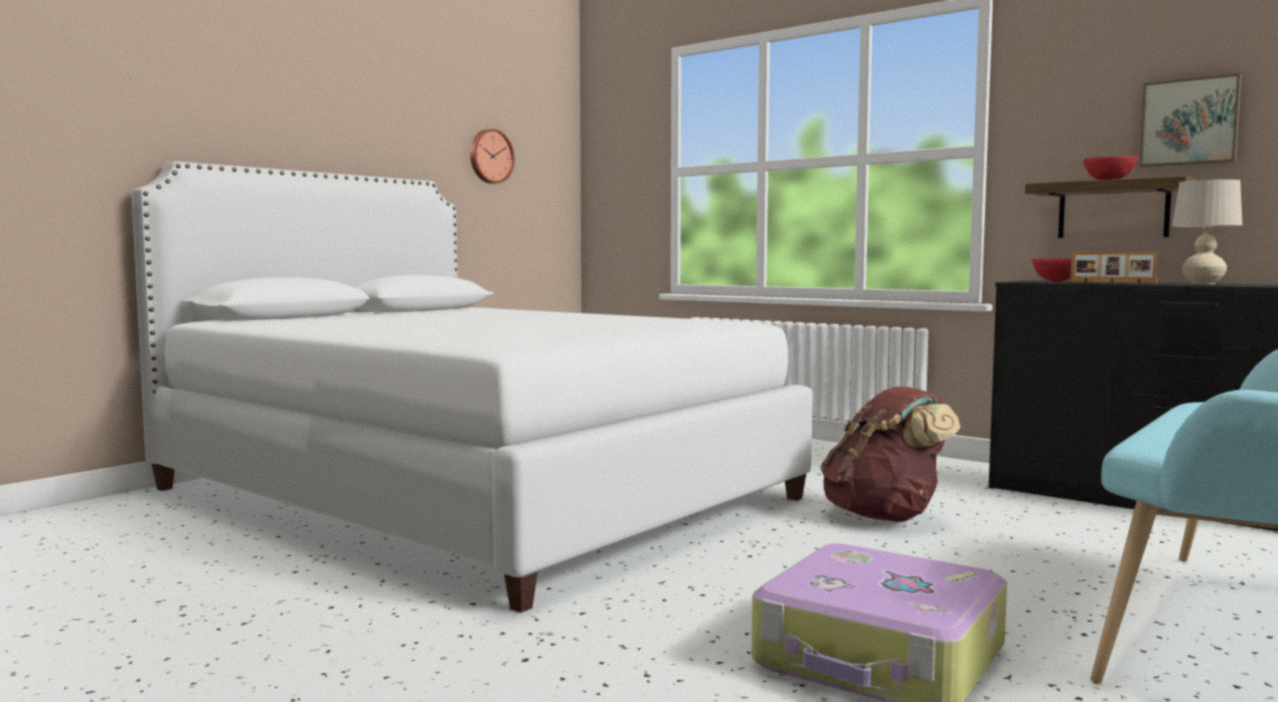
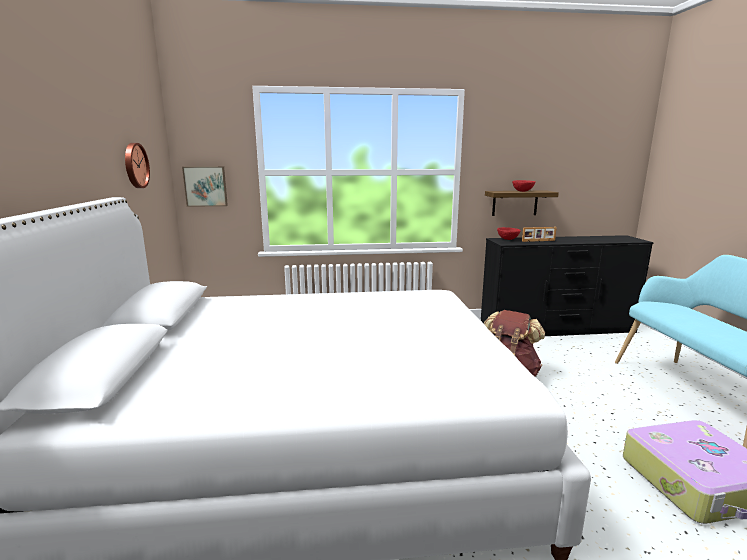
camera: 45 degrees left, 10 degrees up
(1189, 122) = (545, 165): picture -> picture (206, 186)
(1203, 284) = (567, 239): beige table lamp -> none

